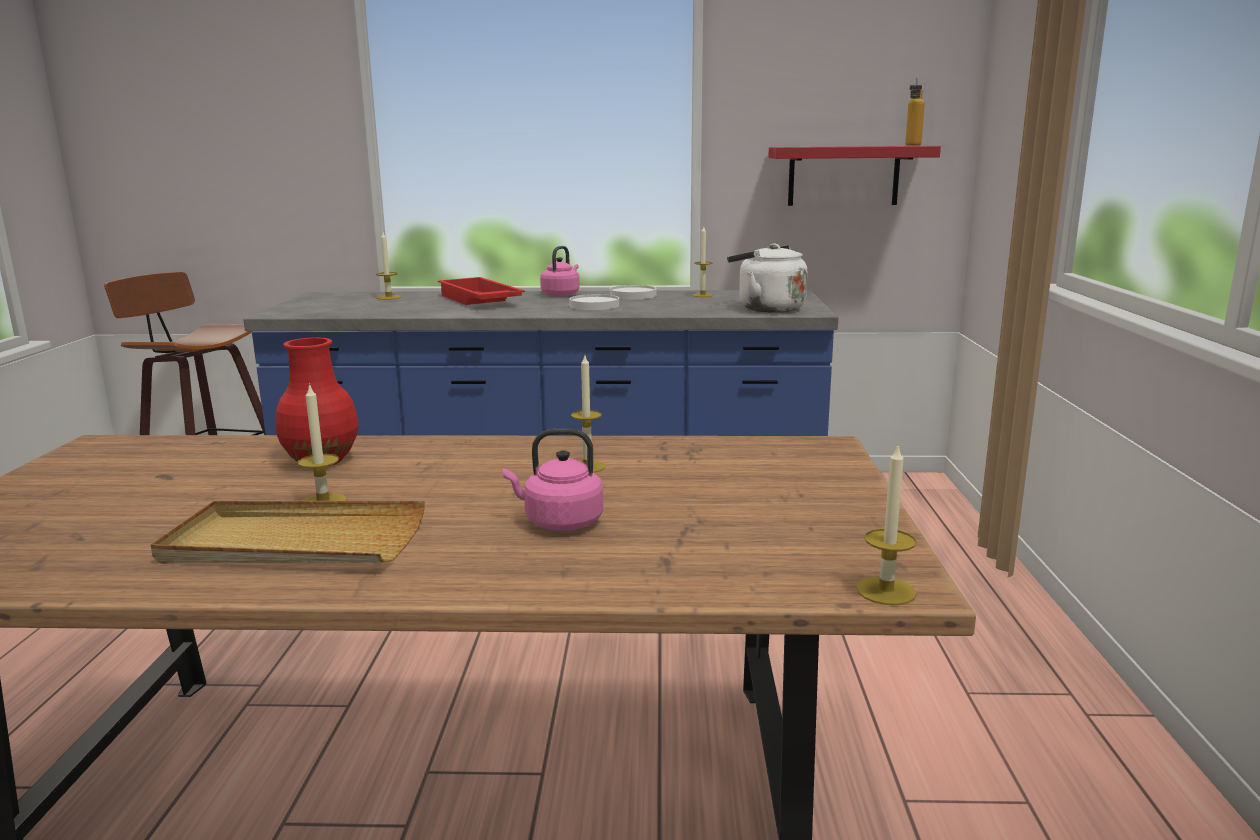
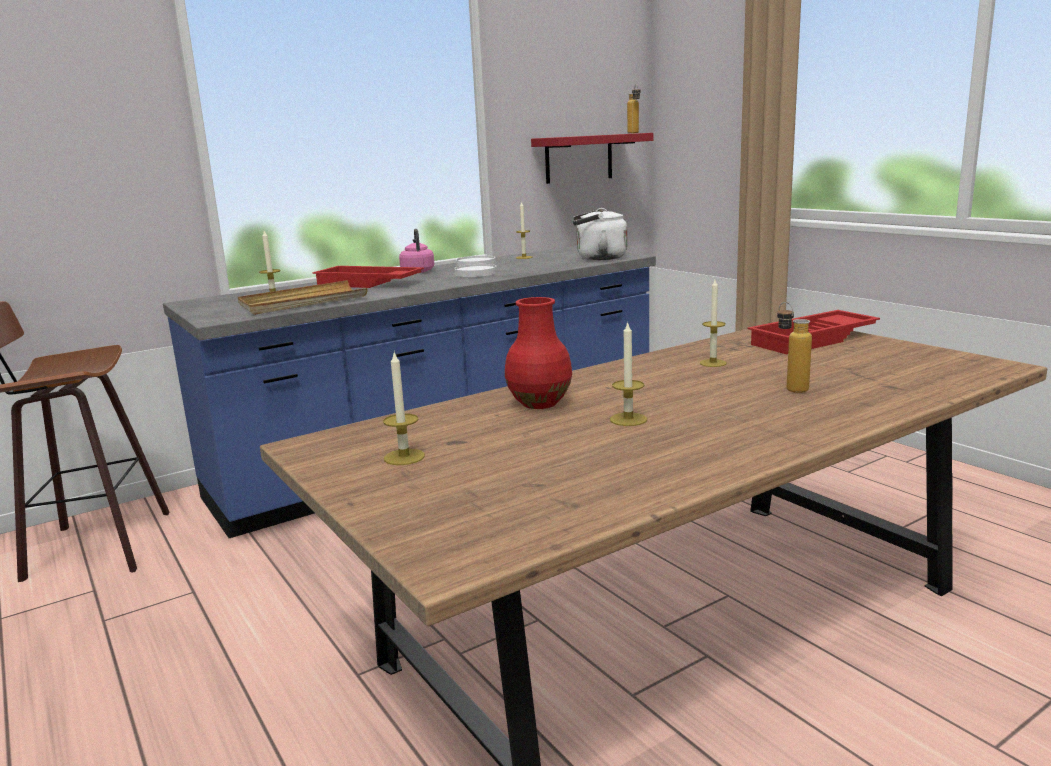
camera: 35 degrees left, 0 degrees up
(294, 543) = (689, 439): beige tray -> beige tray (302, 302)
(559, 522) = (790, 388): pink kettle -> bottle
(785, 472) = (813, 340): none -> red tray
(886, 591) = (1000, 369): candle -> candle (404, 457)

